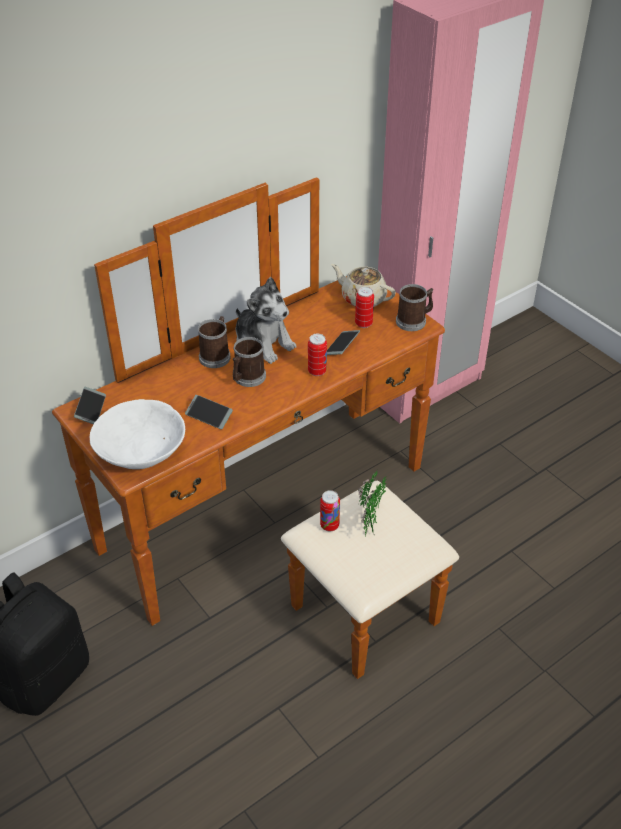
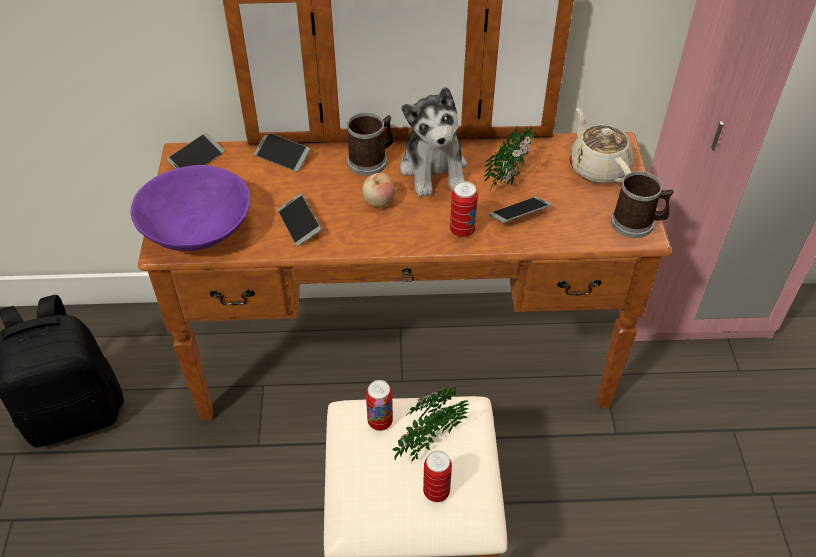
camera: 35 degrees right, 5 degrees up
(141, 451) = (197, 230): white bowl -> purple bowl
(151, 379) = (282, 156): none -> phone
(247, 378) = (379, 201): mug -> apple
(316, 327) = (511, 178): none -> potted plant
(363, 324) = (570, 199): can -> can (436, 491)

